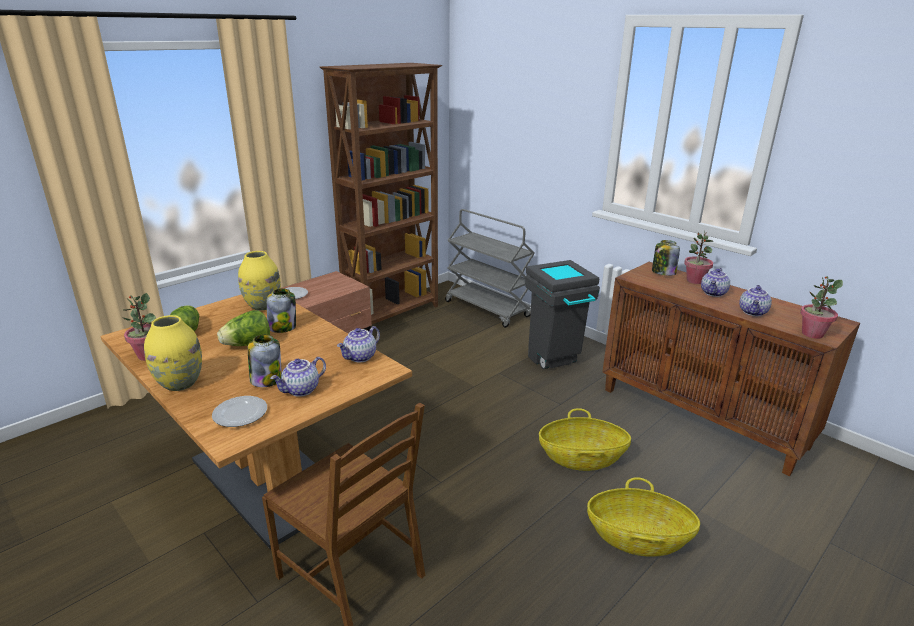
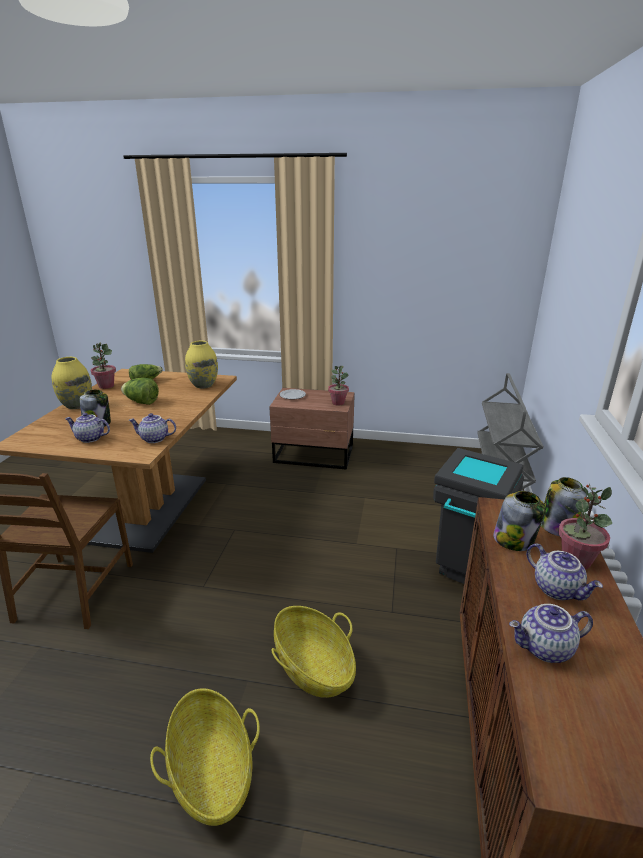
camera: 55 degrees right, 0 degrees up
(240, 414) = (47, 433): plate -> none
(282, 327) = (177, 401): jar -> jar (514, 540)
(393, 314) = (409, 454): brown bookcase -> none
(714, 293) = (557, 589): teapot -> teapot turned 120 degrees counterclockwise
(812, 334) = (556, 752): potted plant -> potted plant (338, 403)

